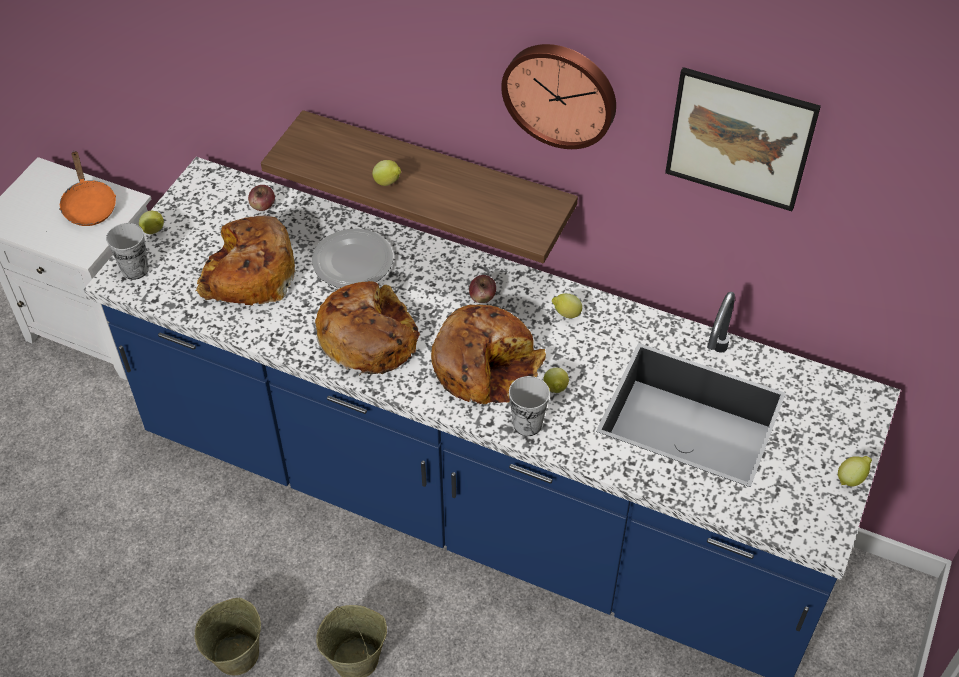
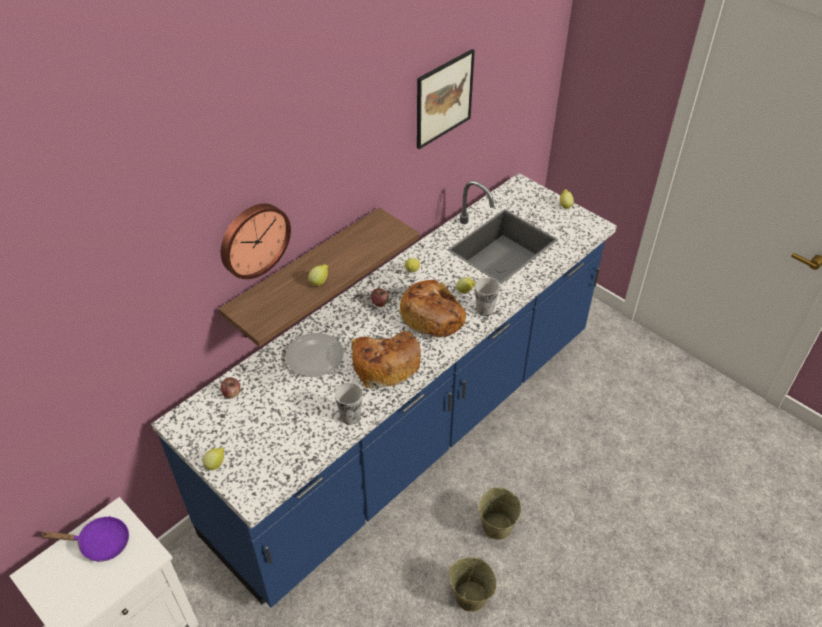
camera: 70 degrees left, 5 degrees down
(88, 205) = (99, 543): orange frying pan -> purple frying pan
(135, 269) = (249, 484): cup -> cup (350, 416)
(248, 274) = (293, 415): bread -> none
(561, 93) = (364, 148): wall clock -> wall clock (253, 239)

